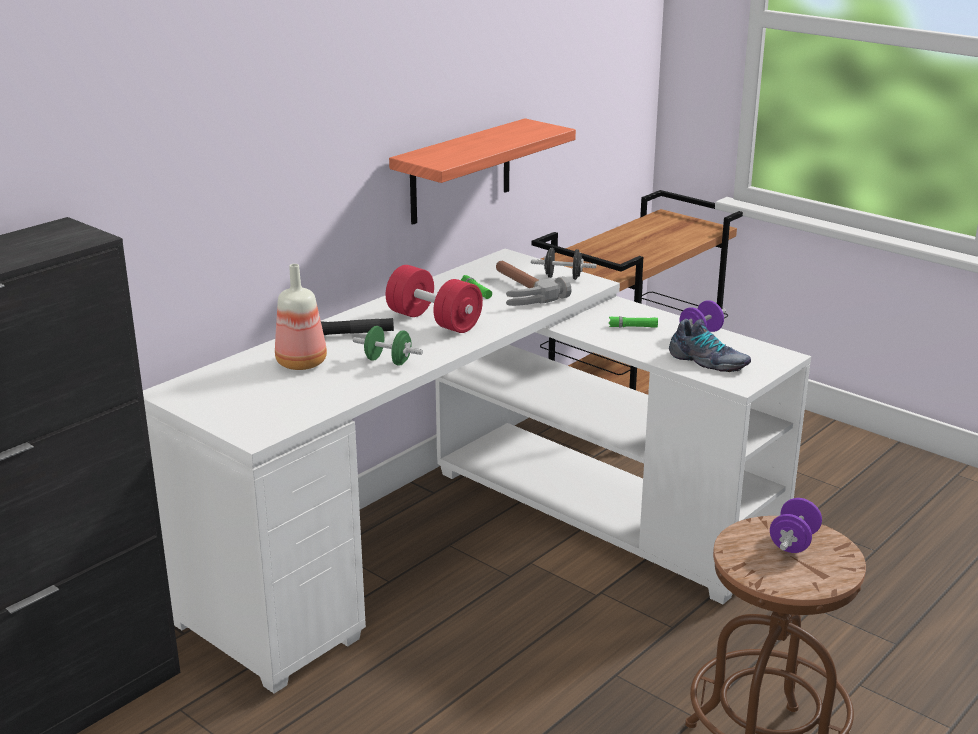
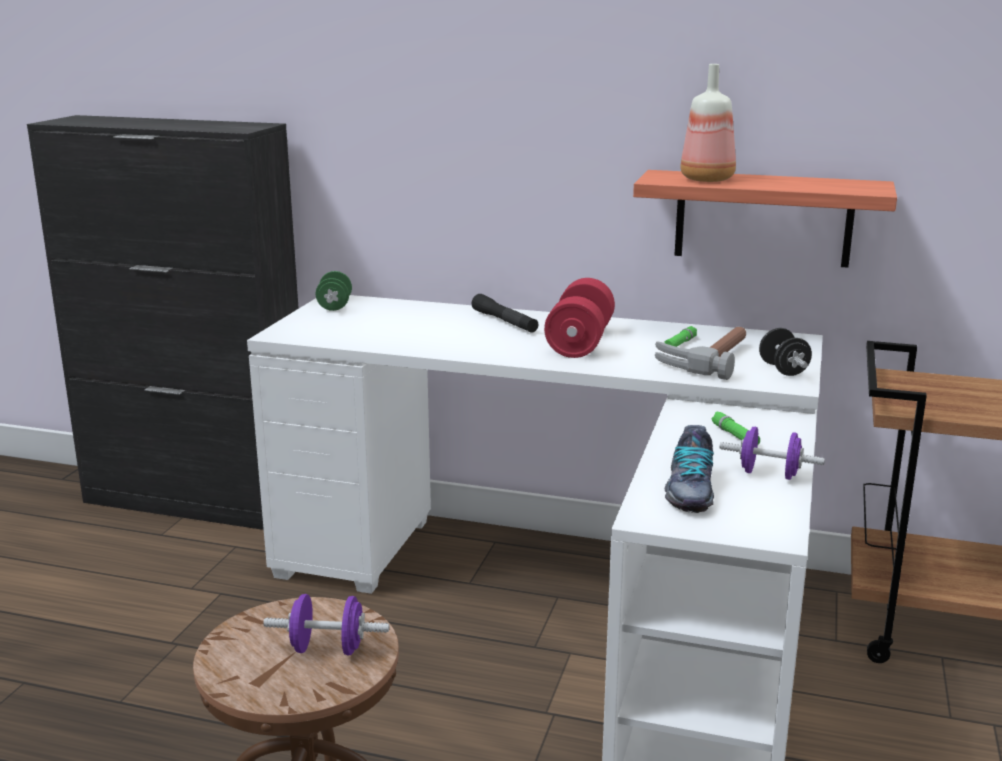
camera: 65 degrees right, 5 degrees down
(301, 362) = (430, 320): bottle -> bottle (708, 179)
(388, 361) = (465, 344): green dumbbell -> green dumbbell (334, 306)

